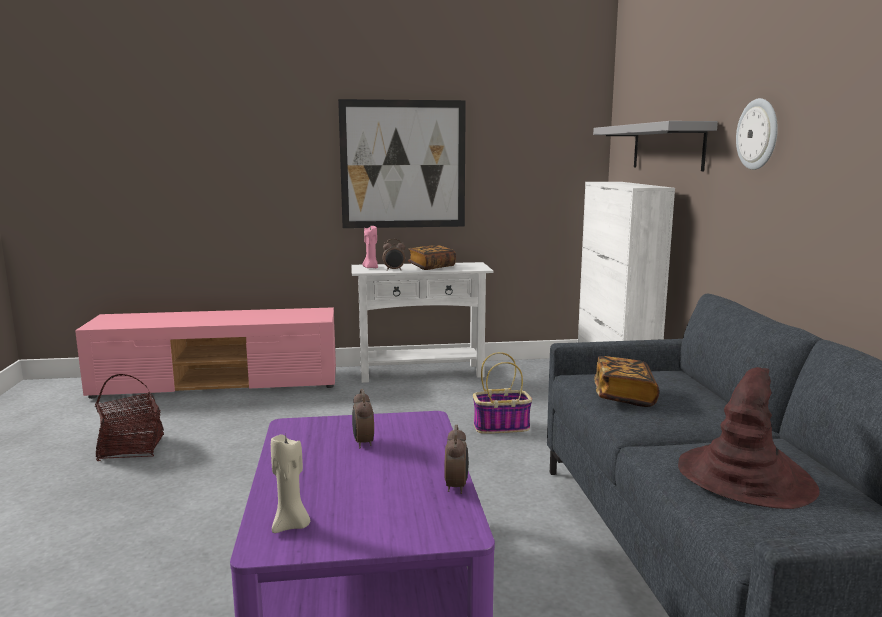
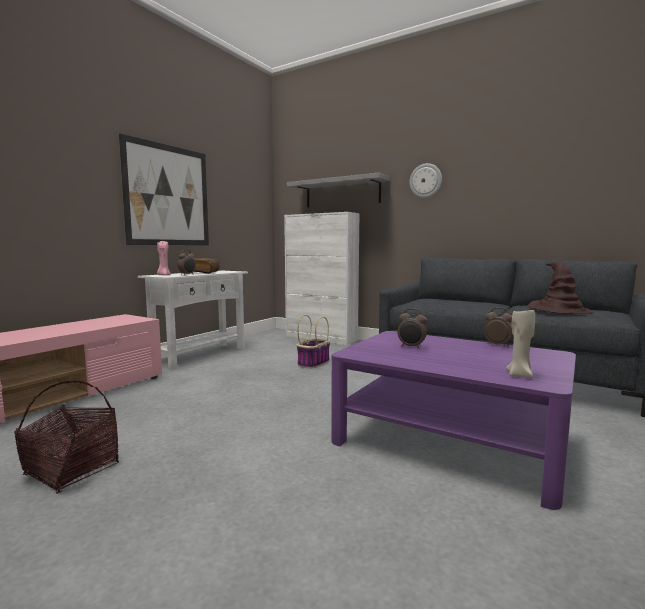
camera: 50 degrees left, 5 degrees down
(624, 396) = (448, 304): book -> none

